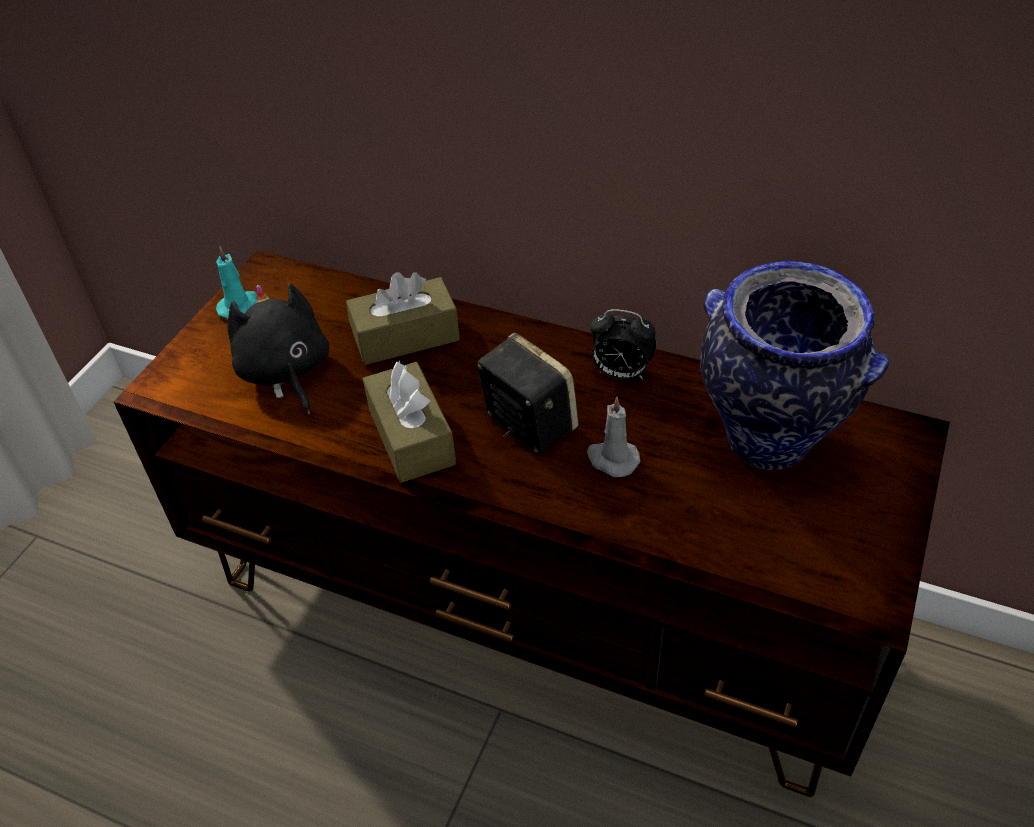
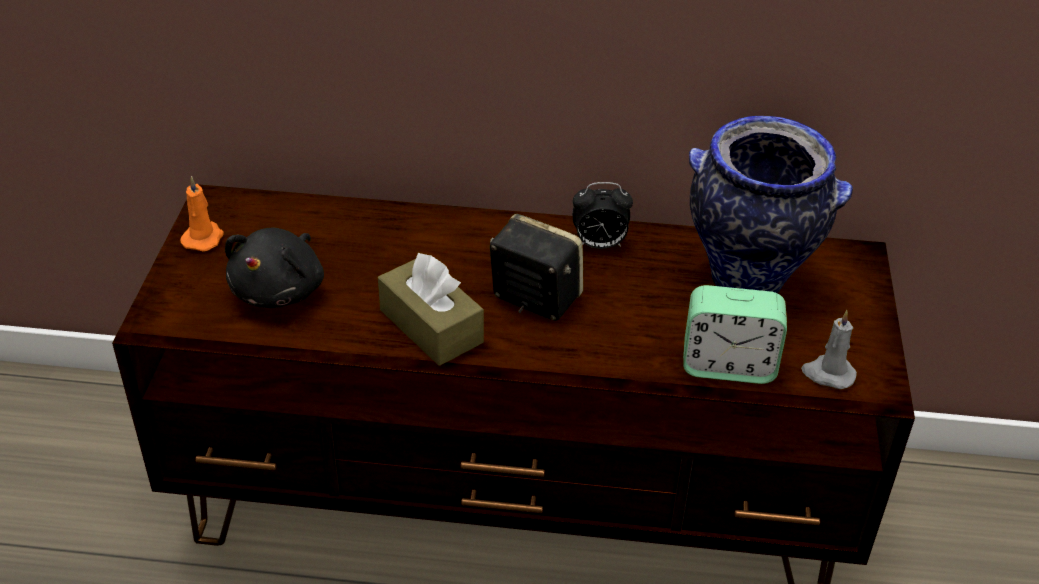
camera: 20 degrees left, 5 degrees down
(240, 306) = (204, 238): turquoise candle -> orange candle
(285, 373) = (281, 290): black plush toy -> black plush toy turned 120 degrees counterclockwise
(405, 336) = (385, 242): brown tissue box -> none
(612, 459) = (621, 315): grey candle -> grey candle (827, 374)
(707, 541) = (728, 365): none -> alarm clock

